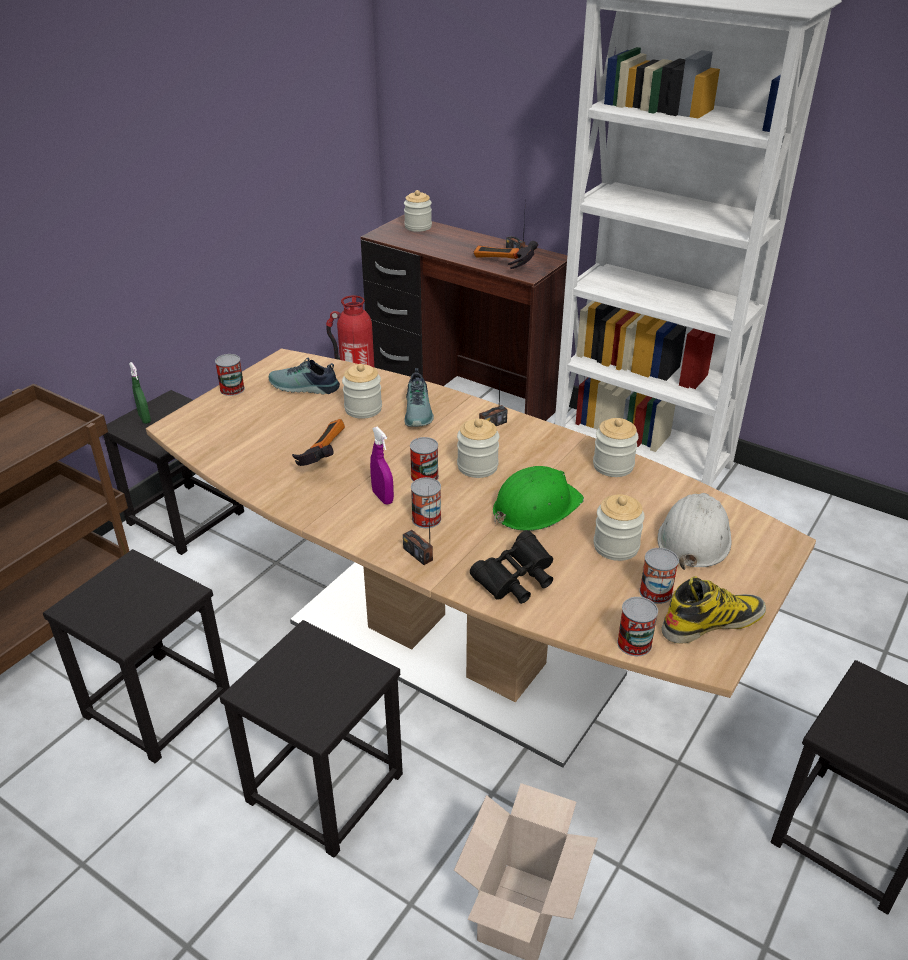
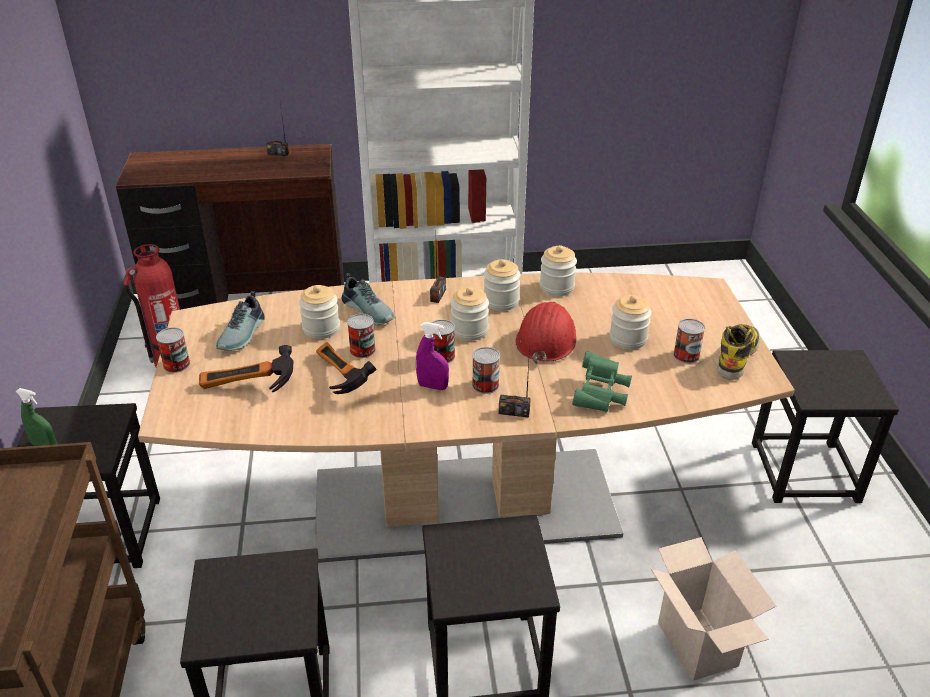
camera: 40 degrees left, 0 degrees up
(303, 388) = (243, 334): shoe -> shoe turned 45 degrees counterclockwise
(418, 227) = (161, 160): jar -> jar (501, 301)
(500, 266) = (283, 170): hammer -> hammer (248, 389)
(515, 581) = (600, 394): black binoculars -> green binoculars
(535, 507) = (546, 339): green hard hat -> red hard hat
(634, 643) = (715, 392): can -> can (362, 350)
(694, 538) = (663, 310): white hard hat -> none

